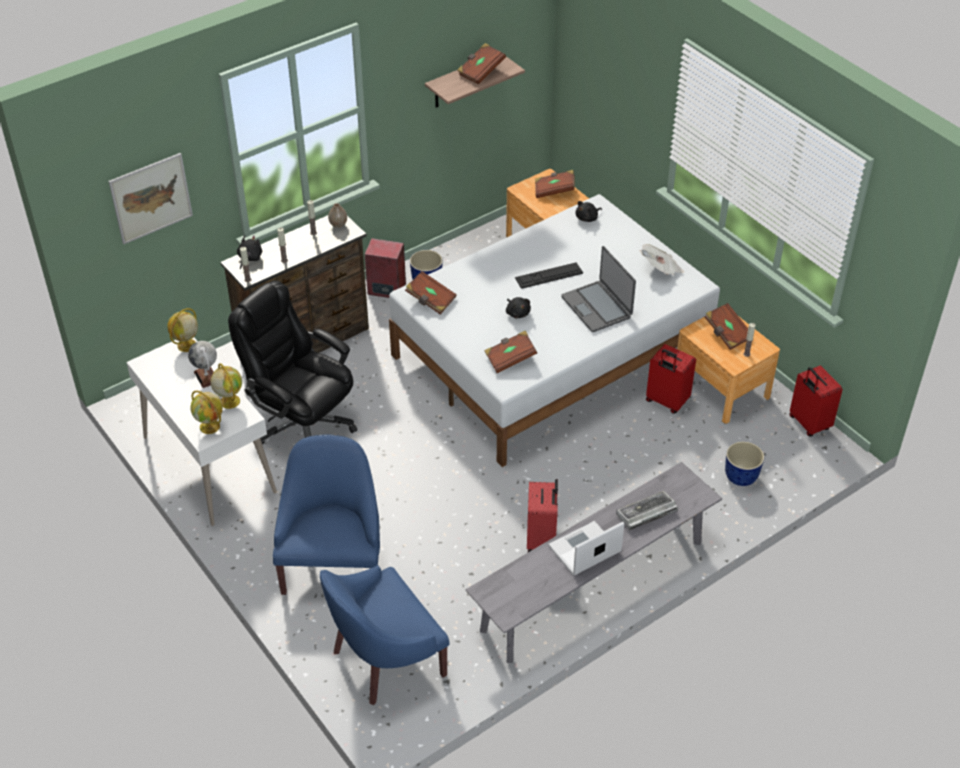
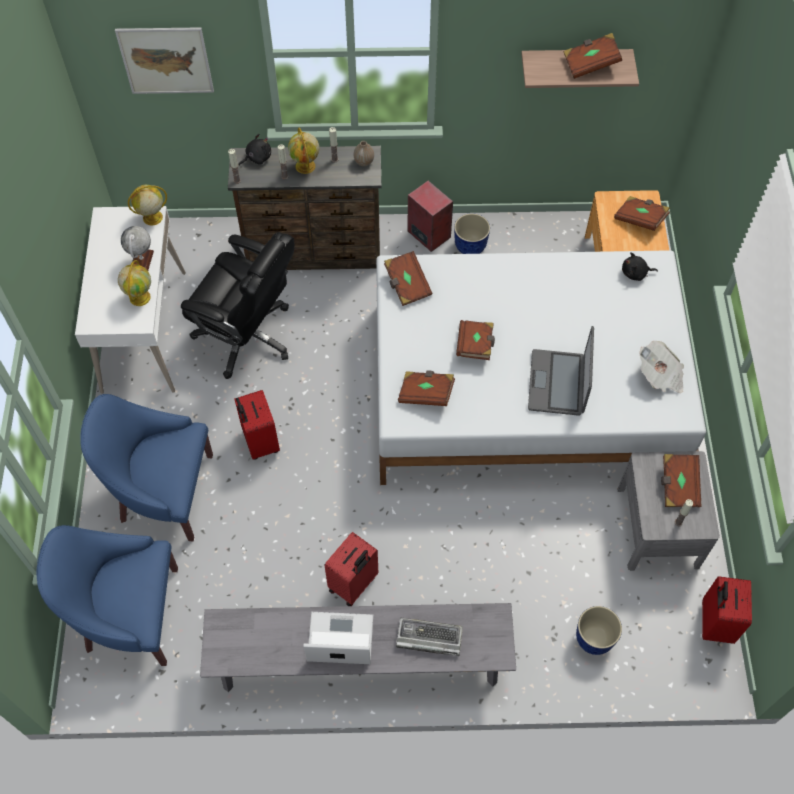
camera: 35 degrees right, 15 degrees up
(210, 426) = (104, 314): globe -> globe (305, 166)
(302, 425) = (247, 336): black office chair -> black office chair turned 135 degrees clockwise
(333, 564) = (164, 492): blue armchair -> blue armchair turned 120 degrees counterclockwise
(517, 313) = (475, 345): black plush toy -> brown book
(549, 275) = (541, 319): keyboard -> none
(666, 402) = (590, 509): red suitcase -> red suitcase (259, 442)
(721, 388) = (658, 527): brown nightstand -> grey nightstand

